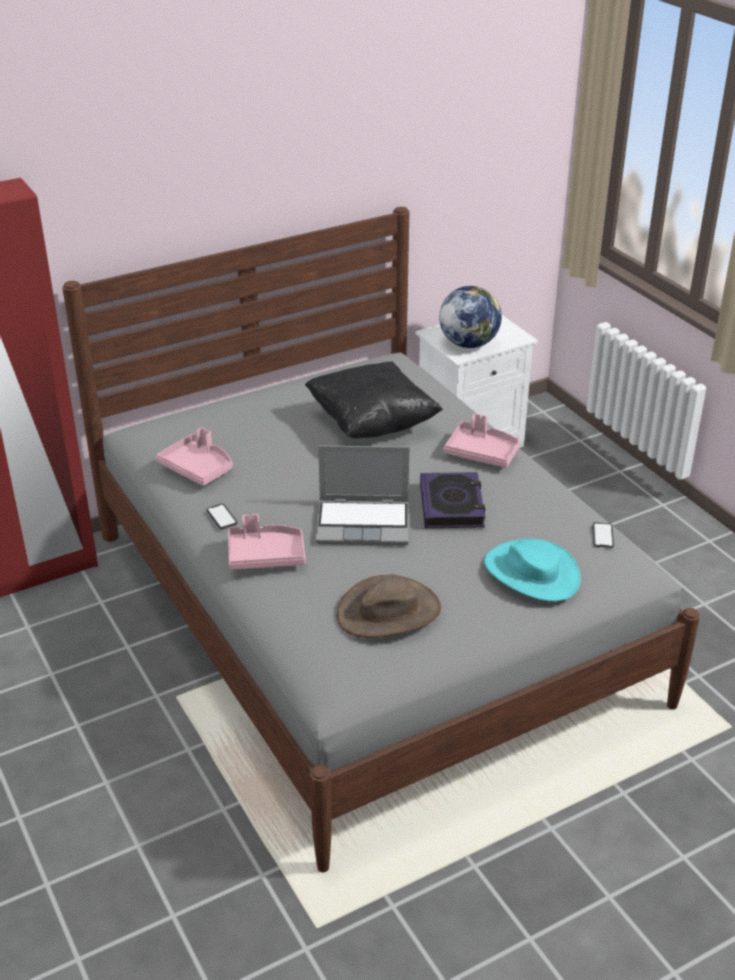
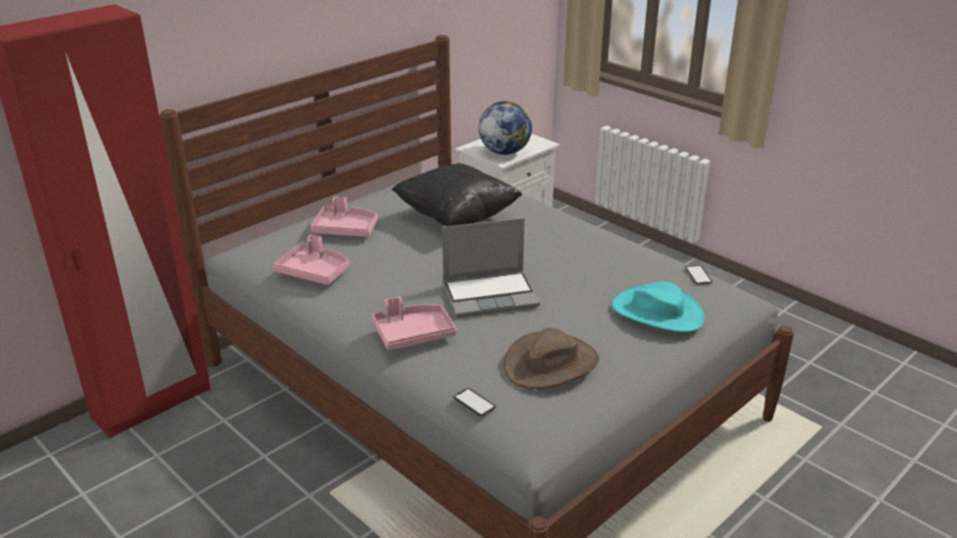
camera: 15 degrees left, 5 degrees down
(221, 517) = (355, 309): phone -> phone (474, 402)
(452, 506) = (560, 270): book -> none
(482, 453) = (563, 227): pink tray -> pink tray (345, 229)

